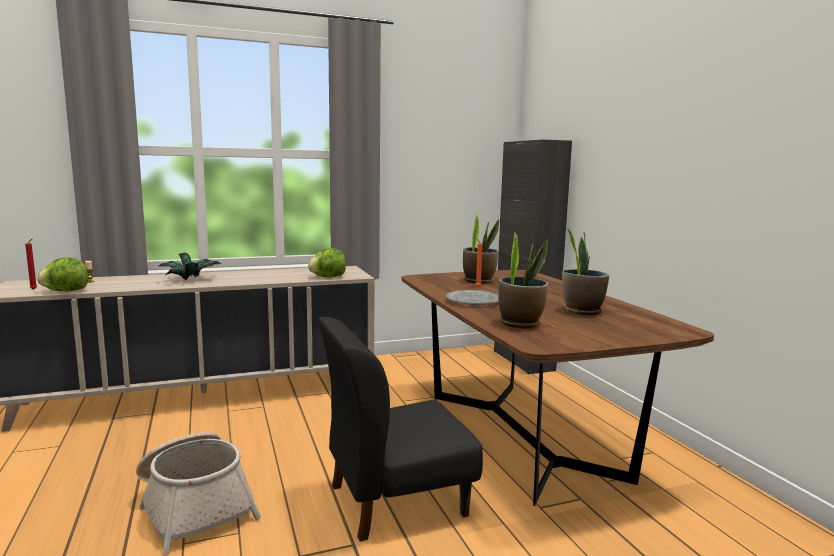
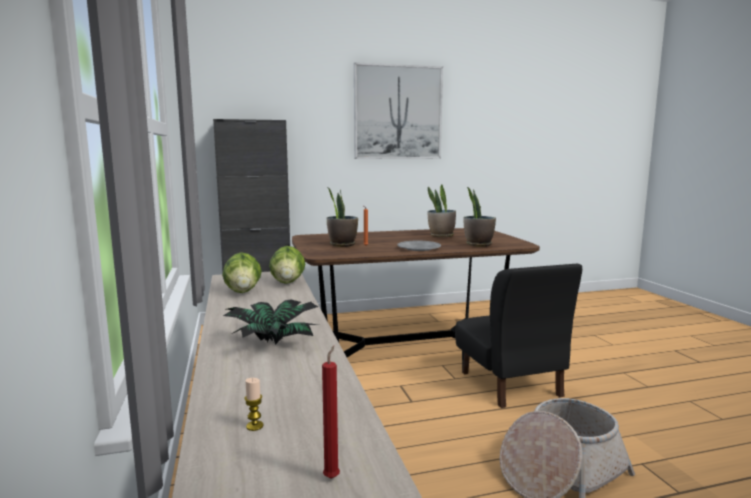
camera: 85 degrees left, 0 degrees up
(66, 291) = (358, 427): lettuce -> lettuce (243, 291)
(688, 116) = (398, 112): none -> picture

